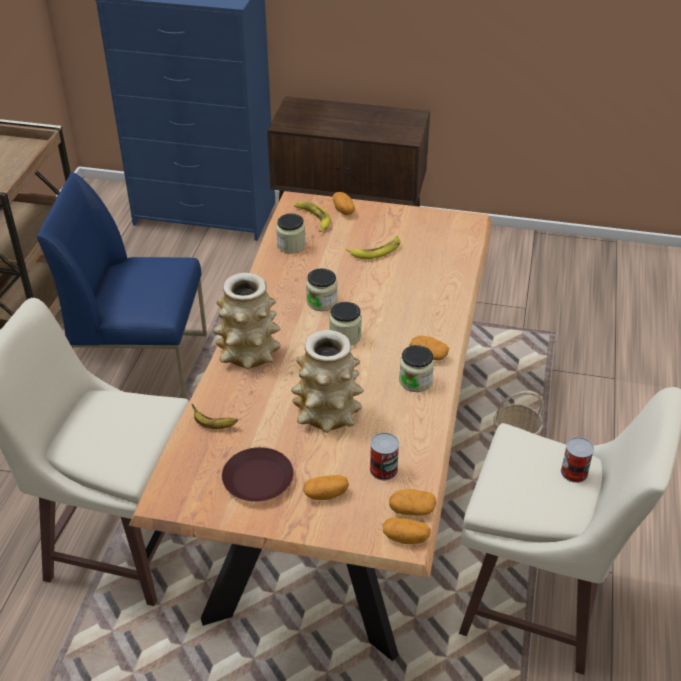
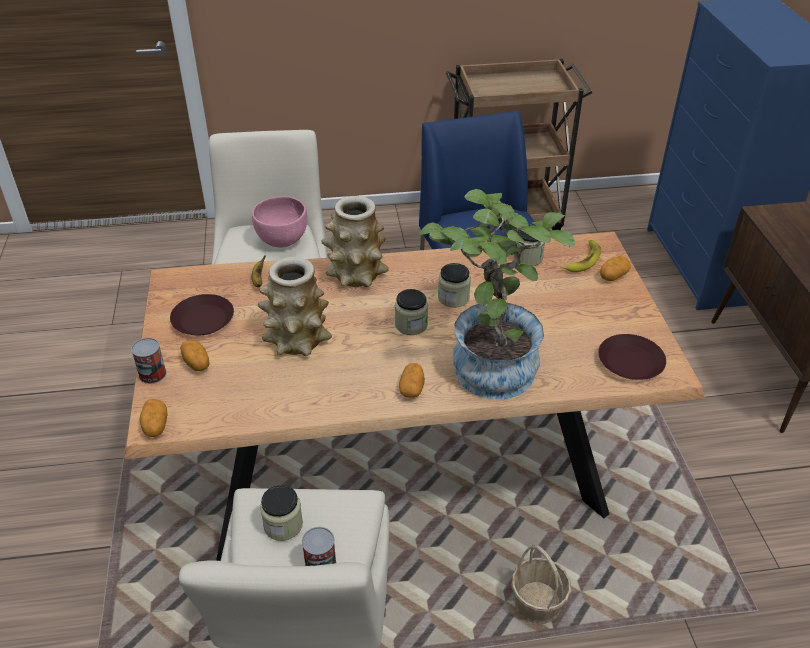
camera: 70 degrees right, 0 degrees up
(111, 414) = (282, 241): none -> pink bowl
(376, 250) = (561, 314): banana -> none
(383, 469) = (237, 392): can -> can (152, 374)
(412, 510) = (190, 422): potato -> none
(415, 304) = (489, 362): none -> potted plant
(415, 381) = (368, 387): jar -> jar (283, 525)
(450, 236) = (630, 363): none -> brown plate

